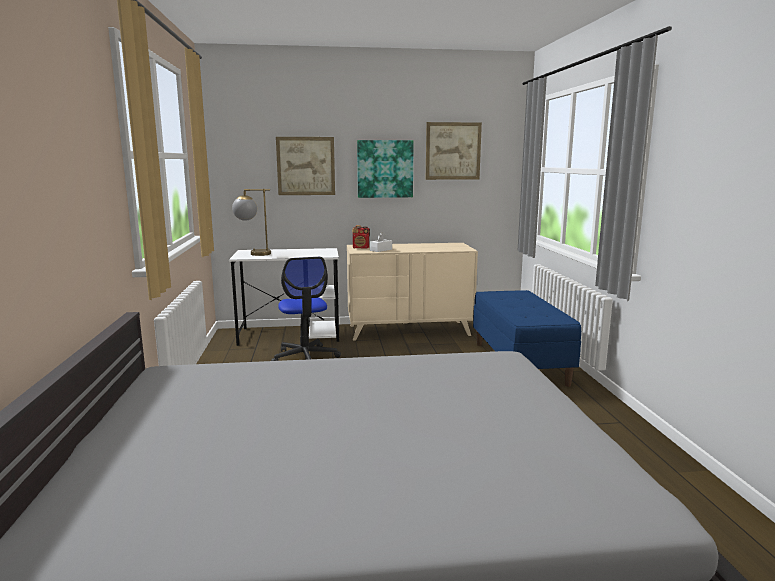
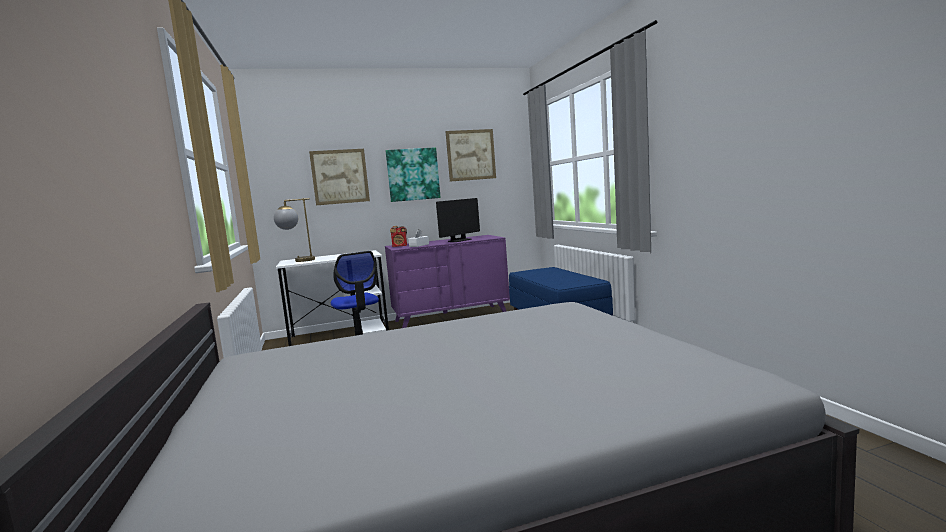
camera: 10 degrees left, 5 degrees down
(409, 330) = (451, 318): beige dresser -> purple dresser
(426, 248) = (459, 240): none -> monitor

